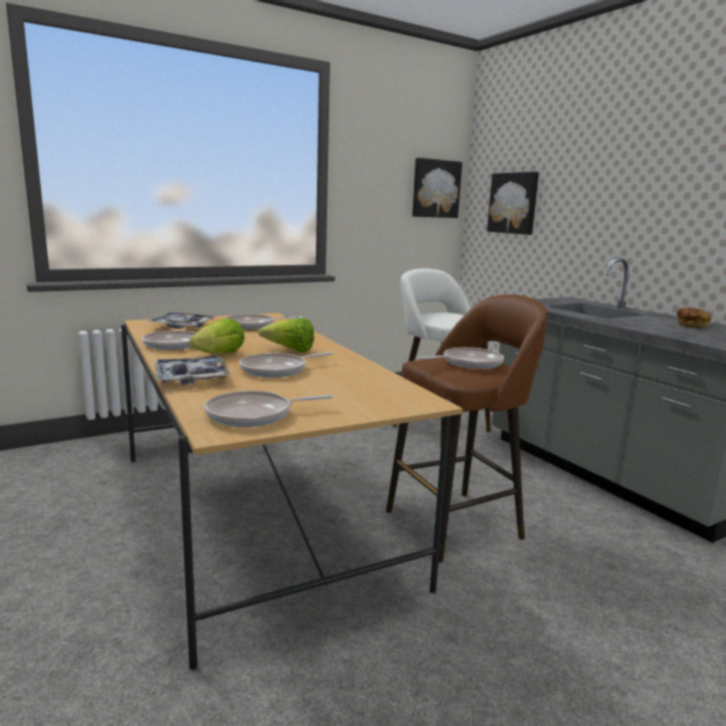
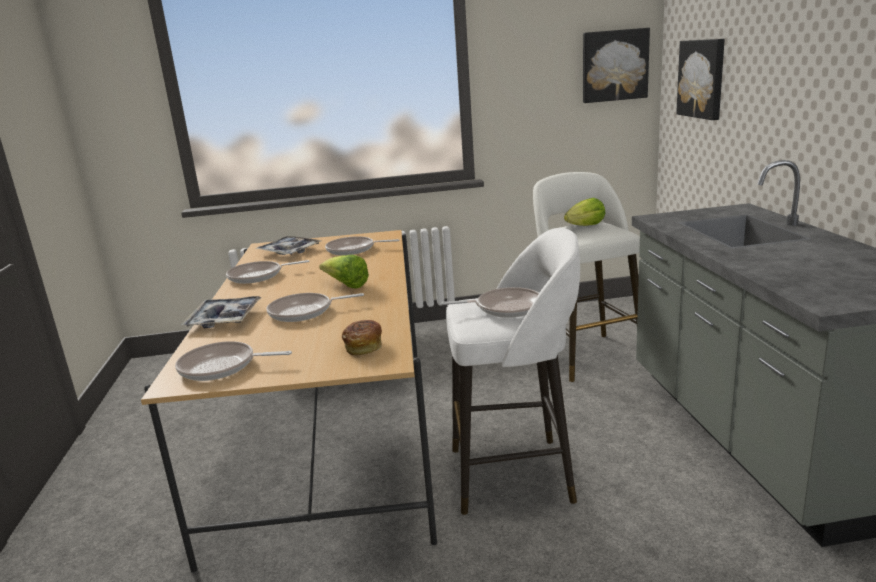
camera: 25 degrees right, 5 degrees up
(220, 354) = (279, 290): lettuce -> lettuce (586, 226)
(457, 524) = (515, 475): brown stool -> white stool
(691, 325) = (841, 260): bread -> bread (364, 347)

